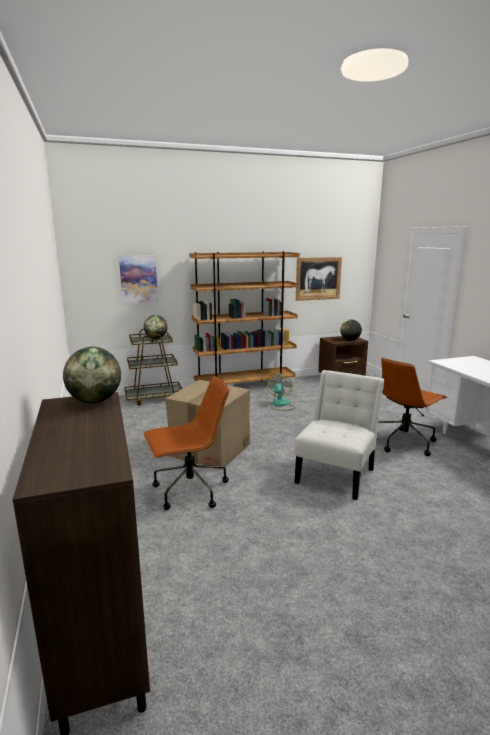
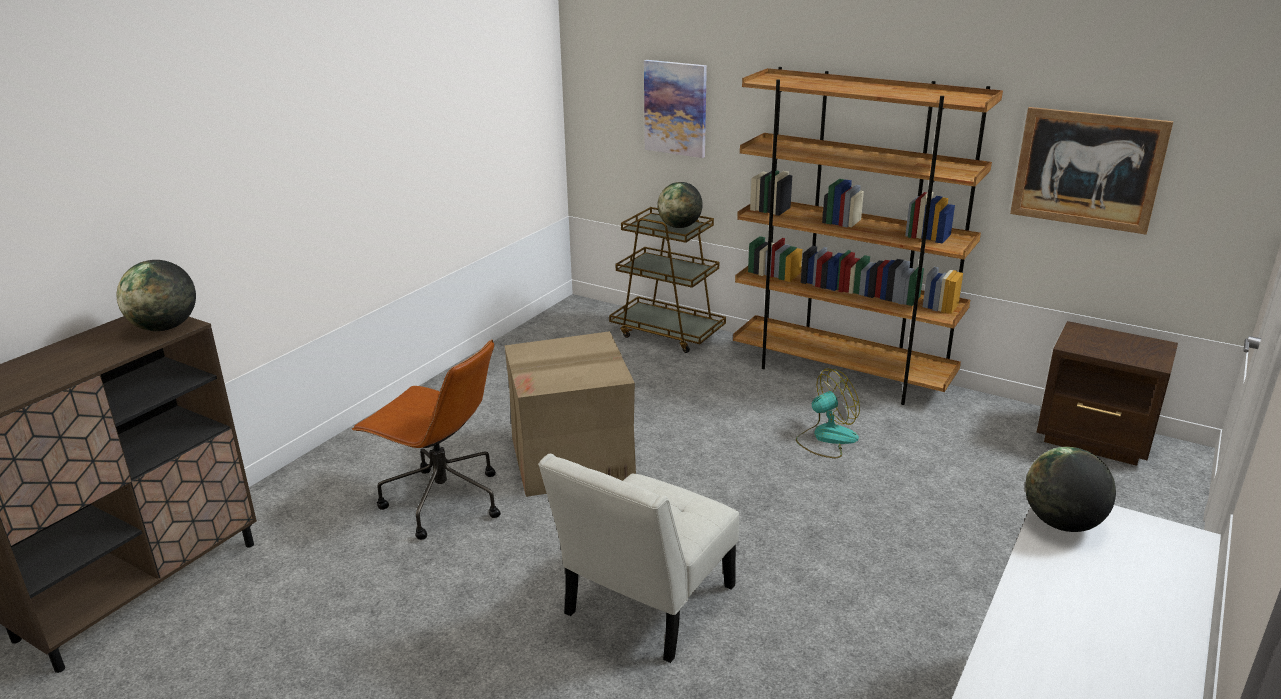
camera: 50 degrees right, 10 degrees up
(337, 474) = (644, 606): white chair -> white chair turned 135 degrees clockwise
(350, 340) = (1124, 354): globe -> globe (1062, 523)
(404, 442) = (887, 639): brown office chair -> none

